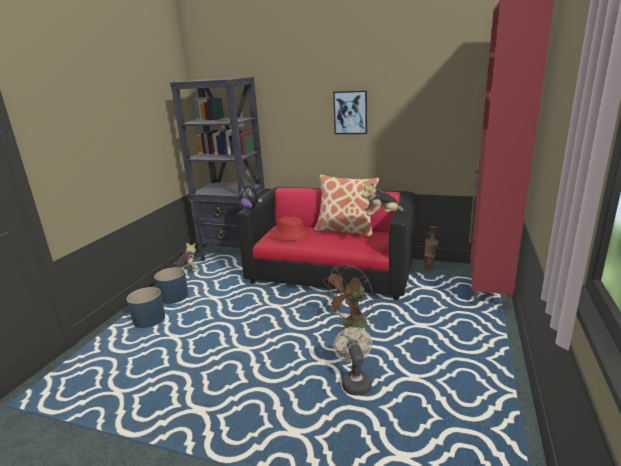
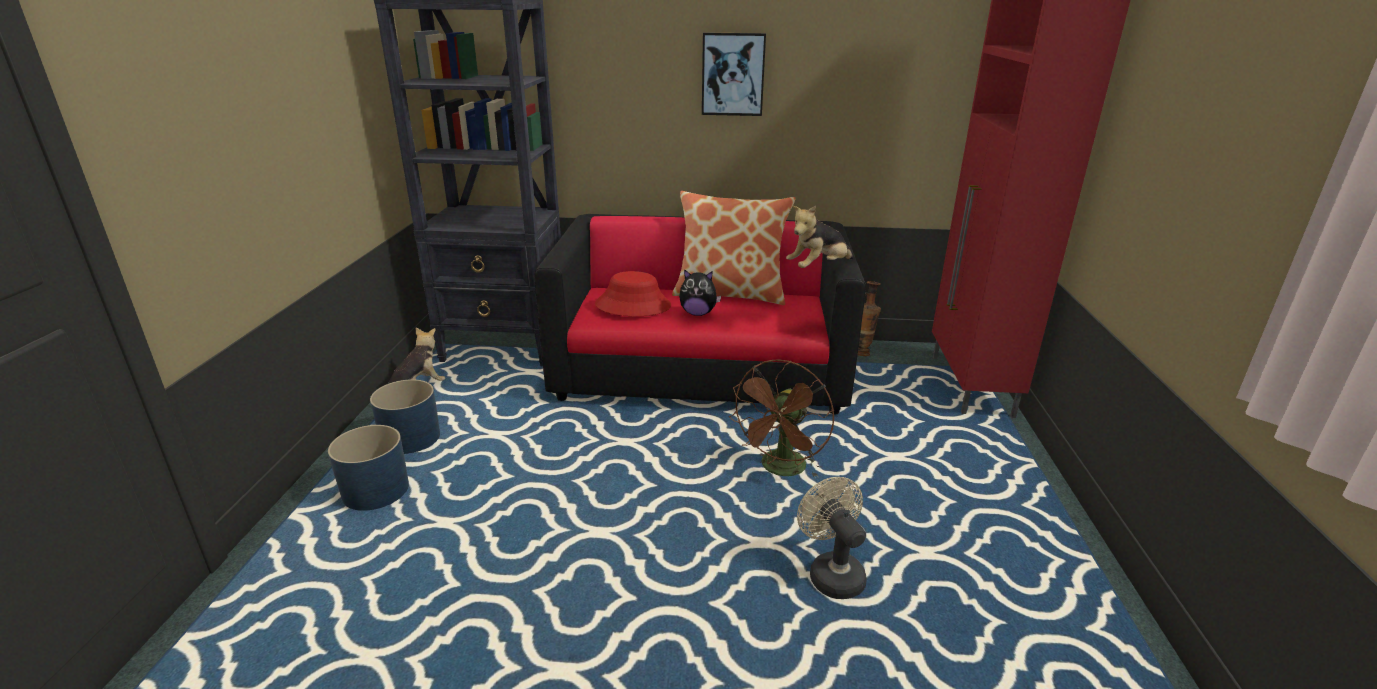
camera: 15 degrees left, 5 degrees up
(250, 208) = (558, 256): plush toy -> plush toy (698, 313)

